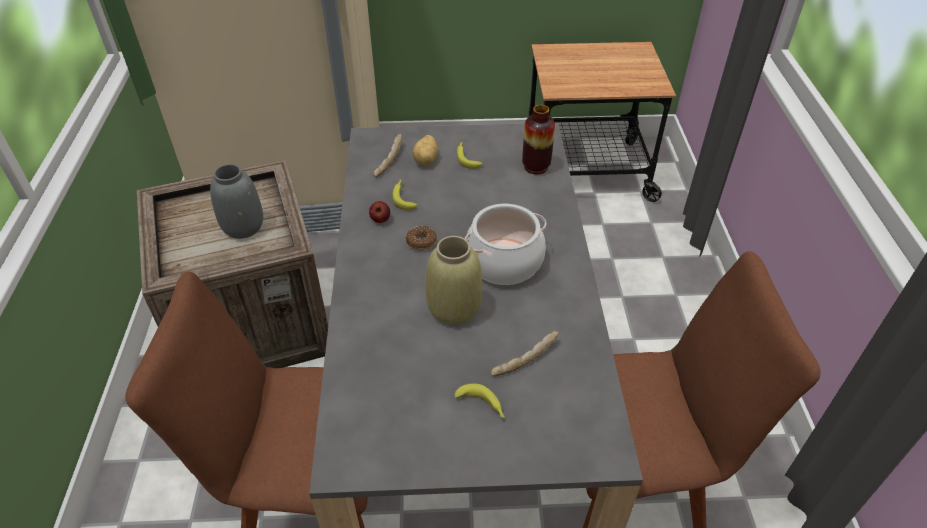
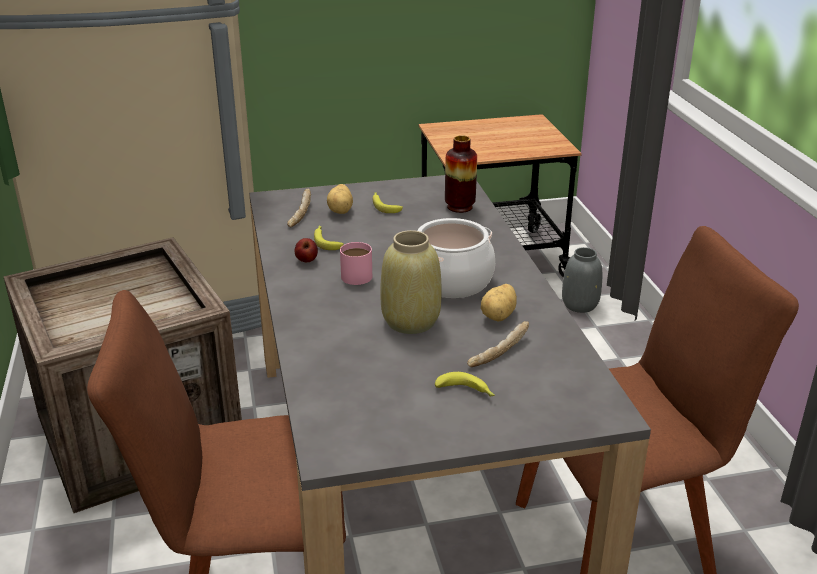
camera: 10 degrees left, 15 degrees down
(243, 227) = (139, 300): grey vase -> grey vase (580, 305)
(421, 241) = (357, 273): donut -> pink mug
(537, 312) = (499, 316): none -> potato

